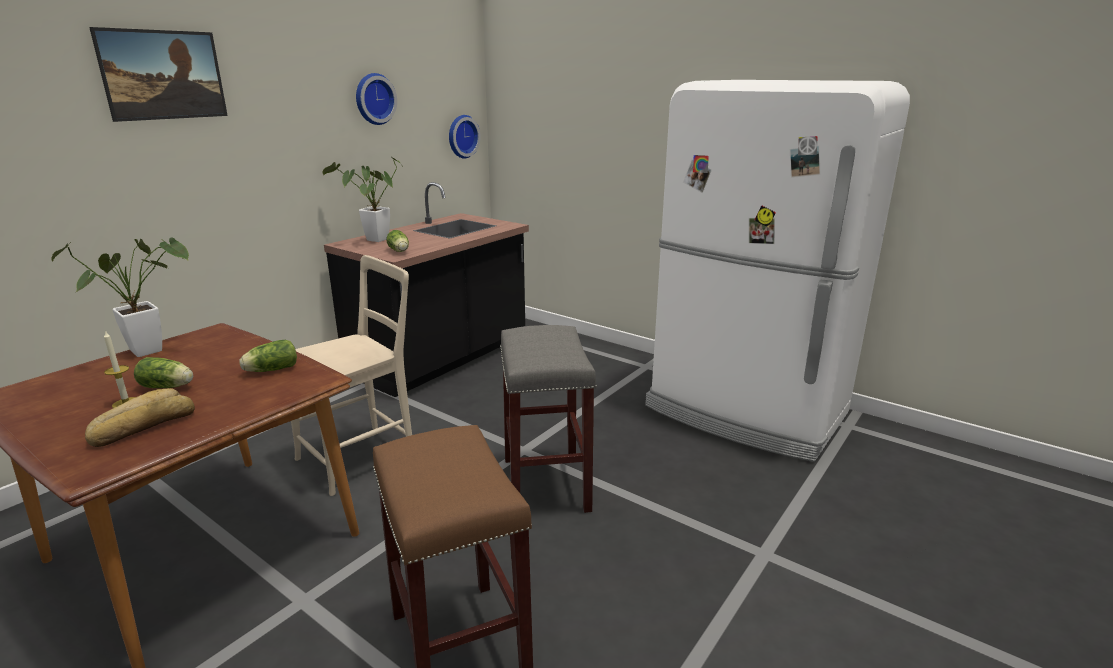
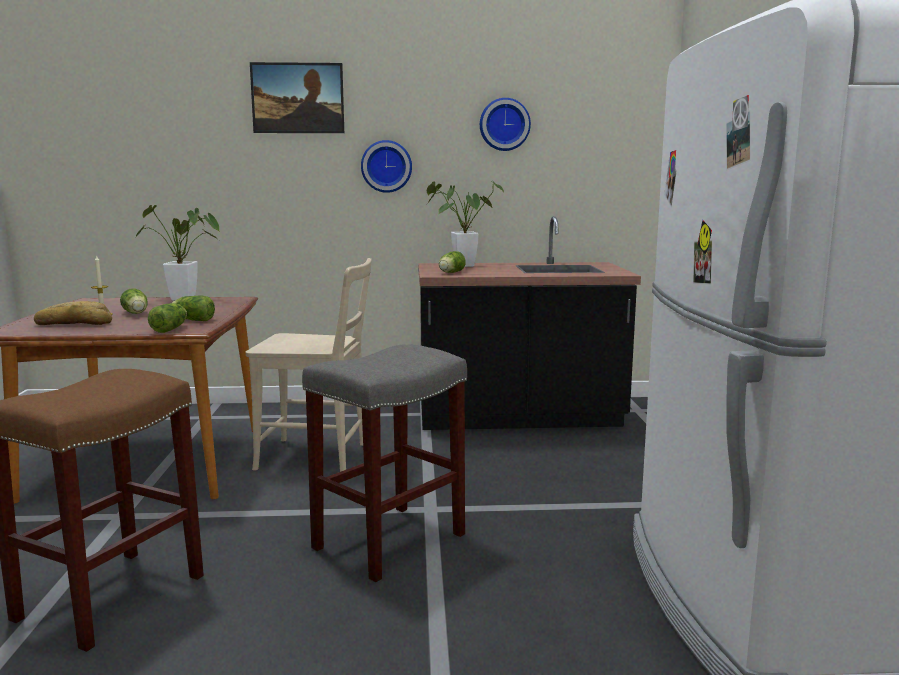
camera: 50 degrees right, 10 degrees down
(292, 387) = (171, 329): none -> lettuce
(461, 136) = (626, 172): wall clock -> wall clock (386, 166)

